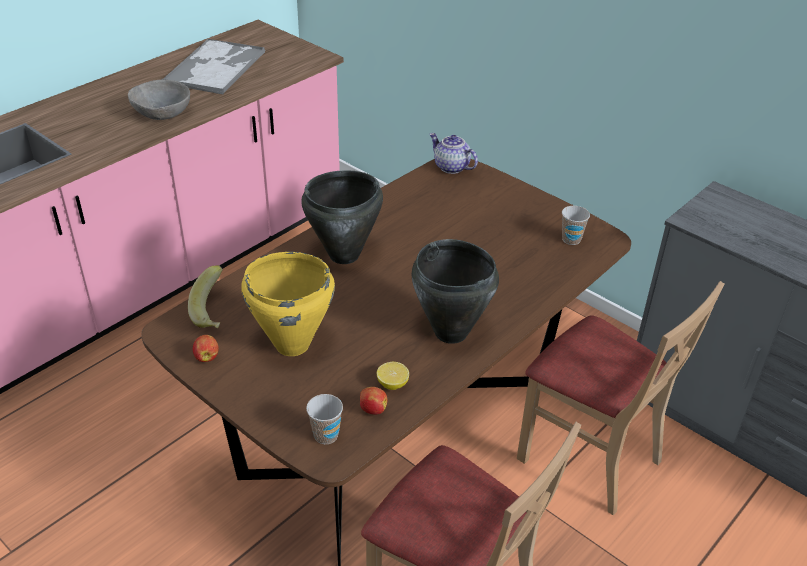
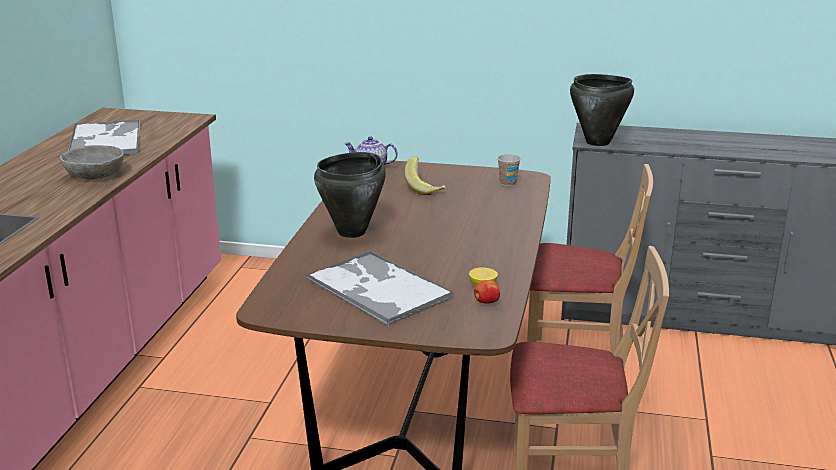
camera: 30 degrees left, 15 degrees down
(207, 357) = (317, 315): apple -> none
(214, 312) = (288, 290): banana -> banana (425, 188)
(291, 344) = (377, 288): yellow cooking pot -> tray
(326, 435) = (471, 325): cup -> none
(450, 333) = (488, 249): black cooking pot -> black cooking pot (598, 142)

